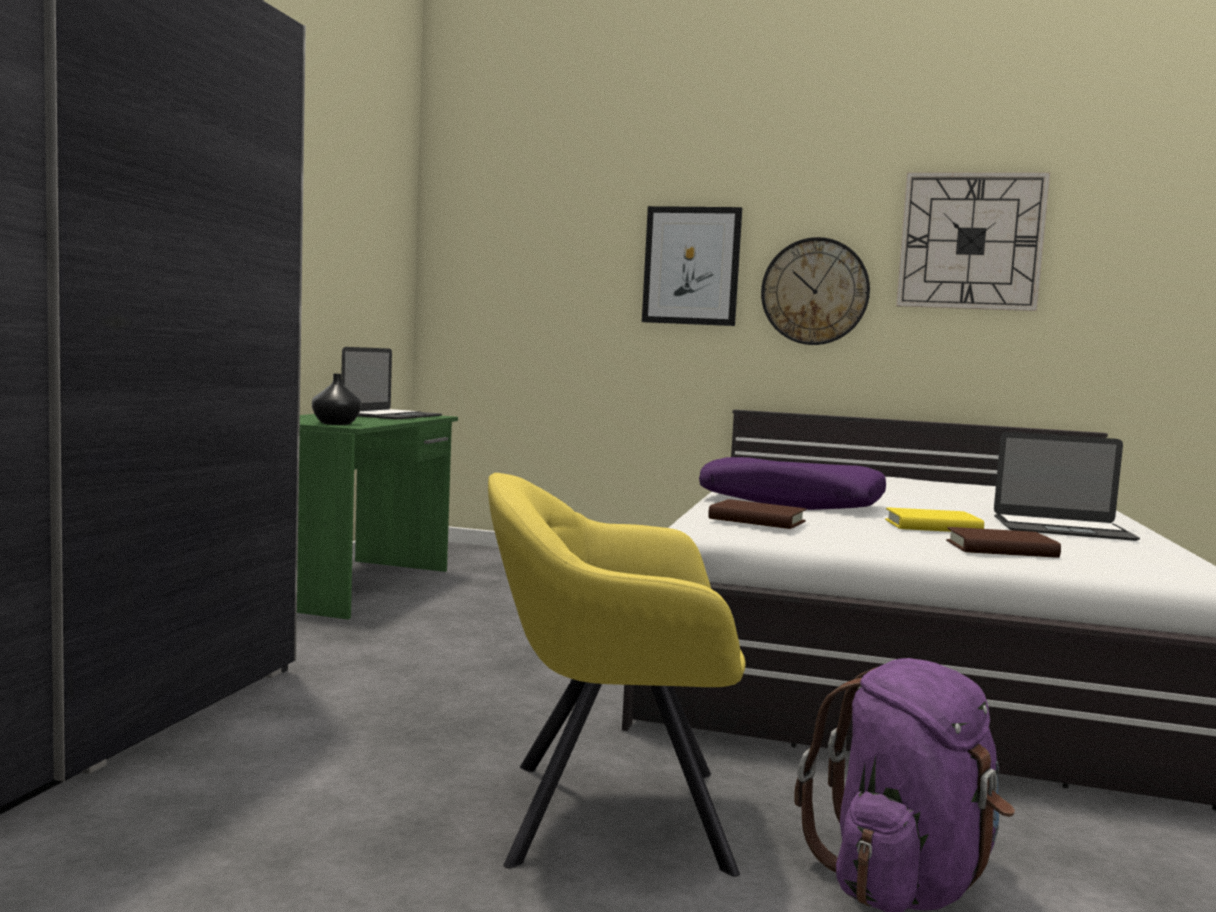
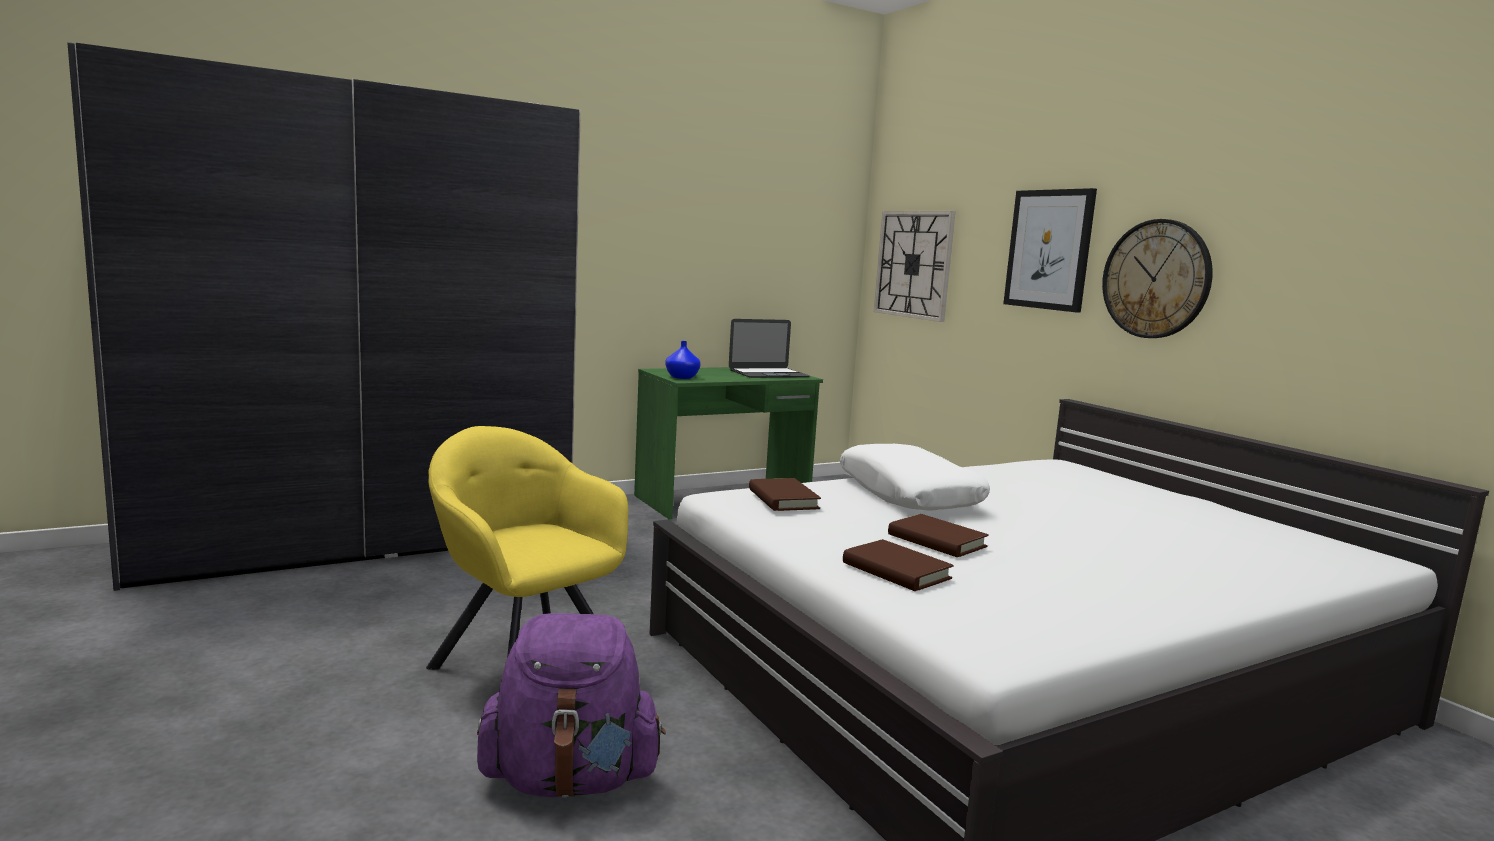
camera: 45 degrees right, 5 degrees up
(337, 423) = (683, 377): black vase -> blue vase
(791, 502) = (909, 494): purple pillow -> white pillow
(932, 526) = (936, 541): yellow book -> brown book
(970, 241) = (1334, 221): wall clock -> wall clock (913, 264)
(1062, 528) = (1096, 578): laptop -> none

